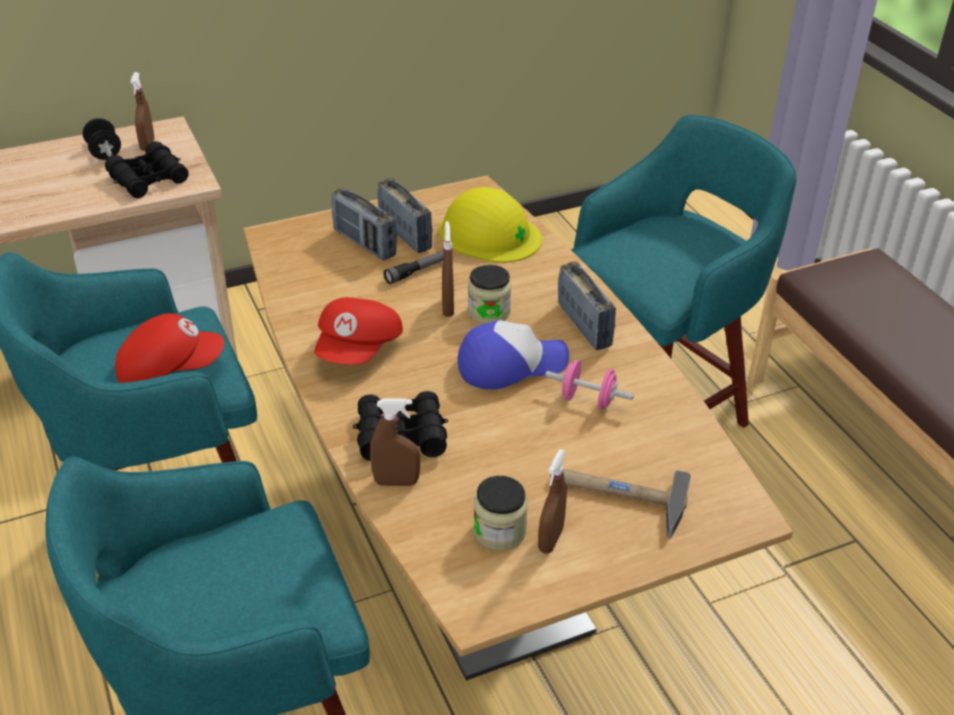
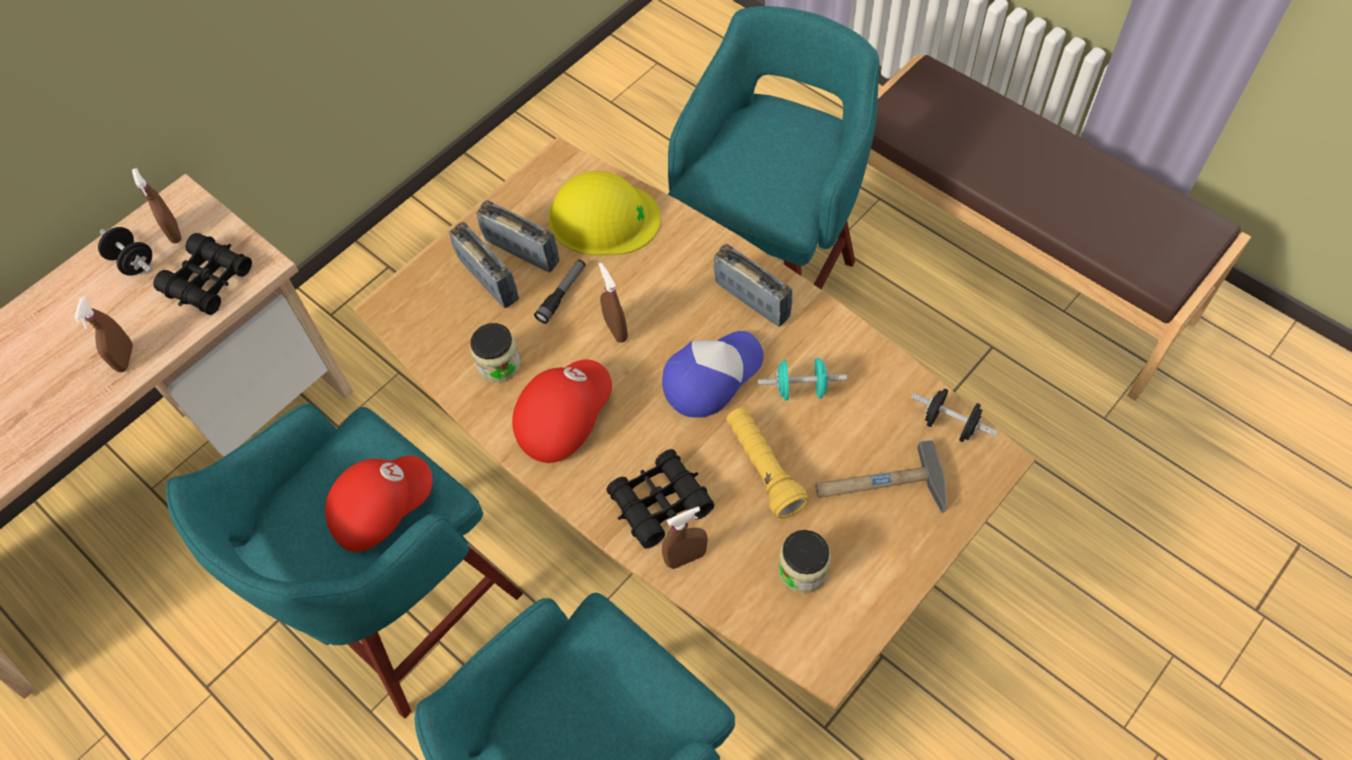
camera: 20 degrees left, 20 degrees up
(359, 350) = (563, 418): red cap -> red cap turned 135 degrees counterclockwise
(364, 243) = (489, 280): radio -> radio turned 150 degrees counterclockwise
(488, 312) = (657, 320): jar -> jar (499, 364)
(513, 444) = (763, 468): none -> yellow flashlight
(550, 539) = (849, 559): brown spray bottle -> brown spray bottle (125, 358)
(587, 400) = (801, 389): pink dumbbell -> turquoise dumbbell
(719, 474) = (950, 425): none -> black dumbbell

